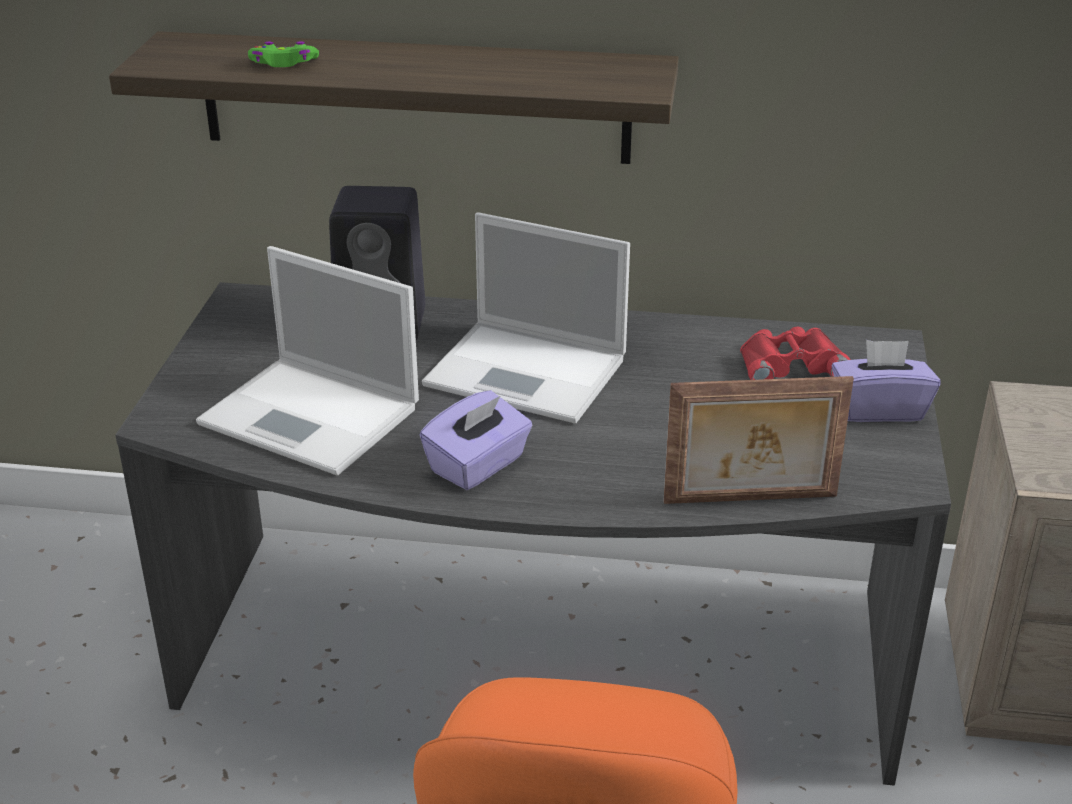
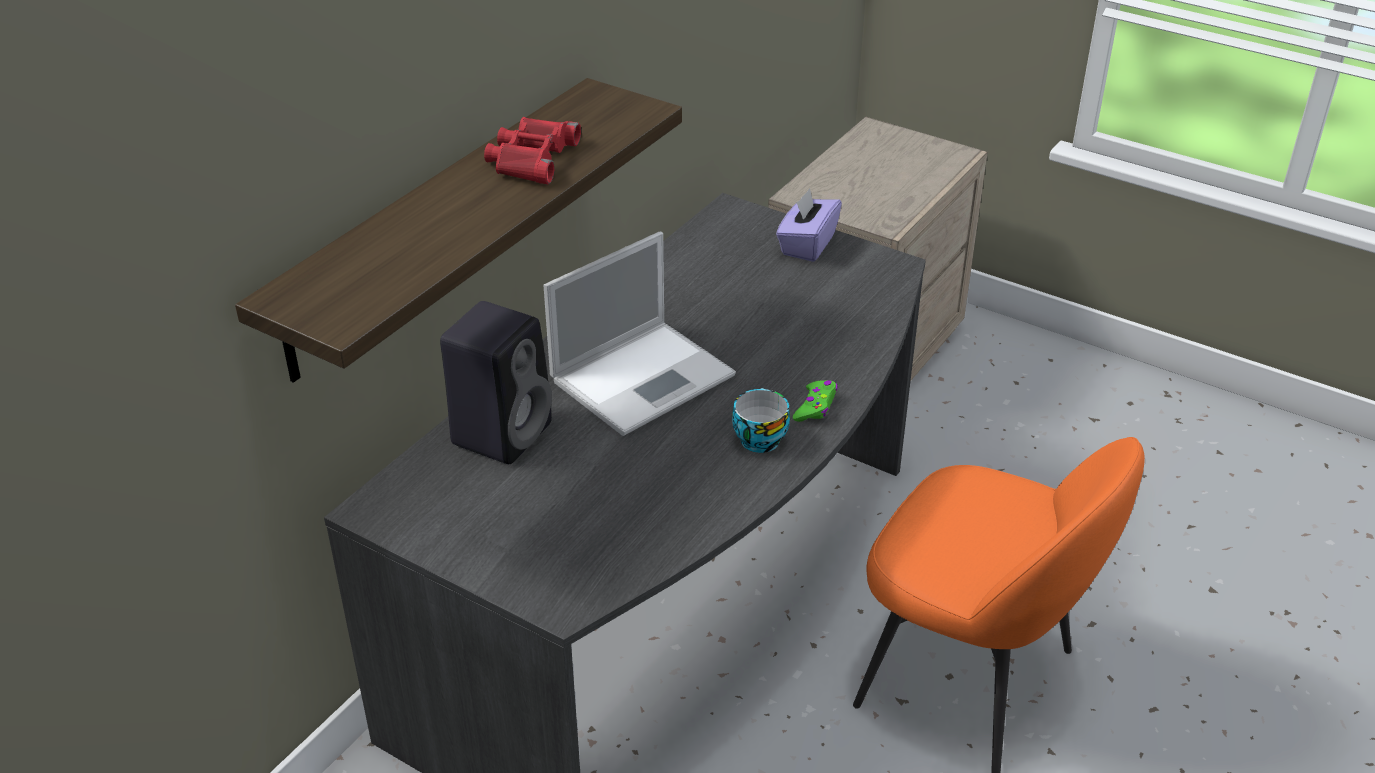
camera: 65 degrees left, 5 degrees up
(283, 63) = (418, 248): green game controller -> green game controller (815, 407)
(313, 416) = (625, 508): laptop -> none
(478, 465) = (758, 438): purple tissue box -> cup
(750, 501) = (878, 331): picture frame -> none
(790, 364) = (725, 258): red binoculars -> red binoculars (531, 158)

